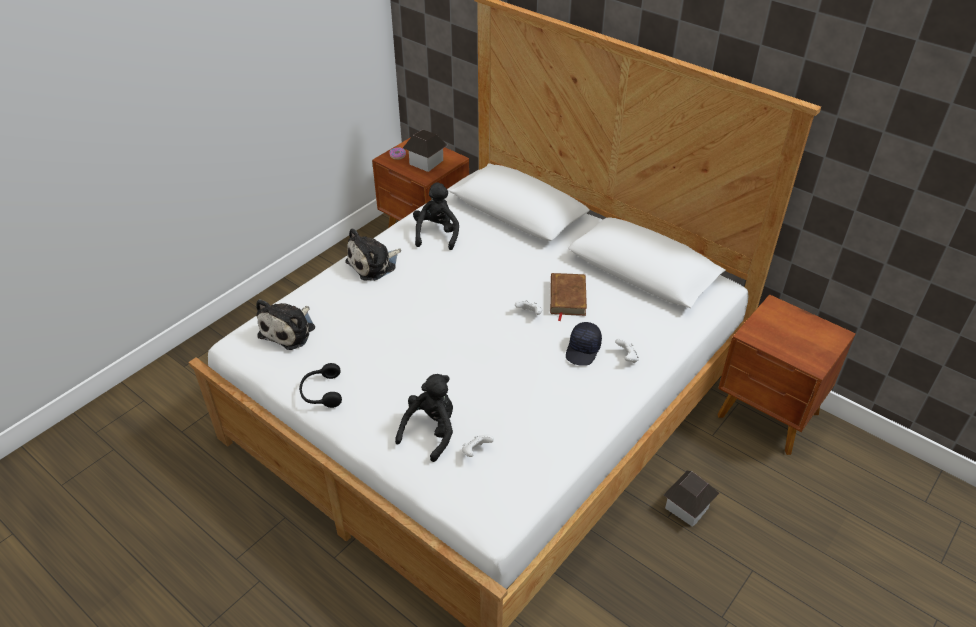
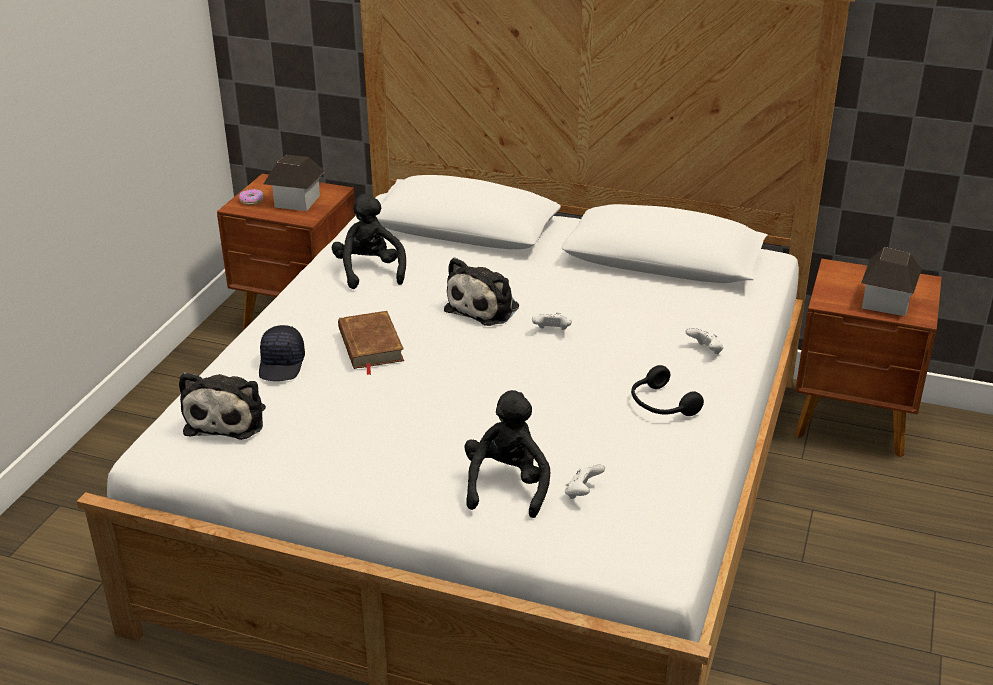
camera: 20 degrees left, 10 degrees down
(321, 392) = (322, 478): black headphones -> black headphones (661, 405)
(374, 264) = (303, 320): plush toy -> plush toy (485, 307)
(567, 297) = (589, 304): brown book -> brown book (370, 345)
(583, 350) = (647, 354): black cap -> black cap (282, 364)
(687, 507) = (819, 544): toy house -> toy house (886, 302)

